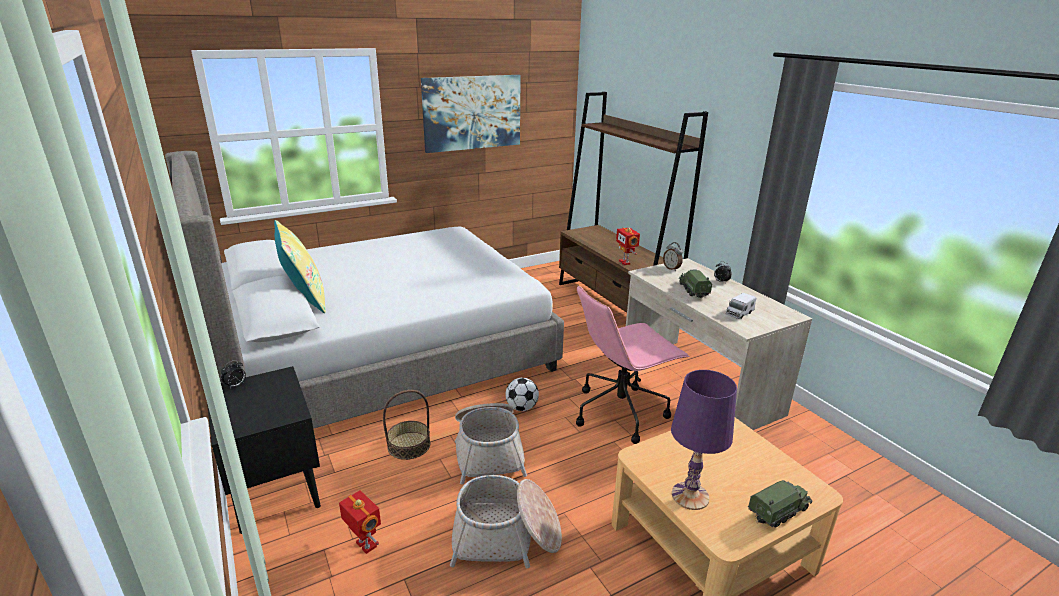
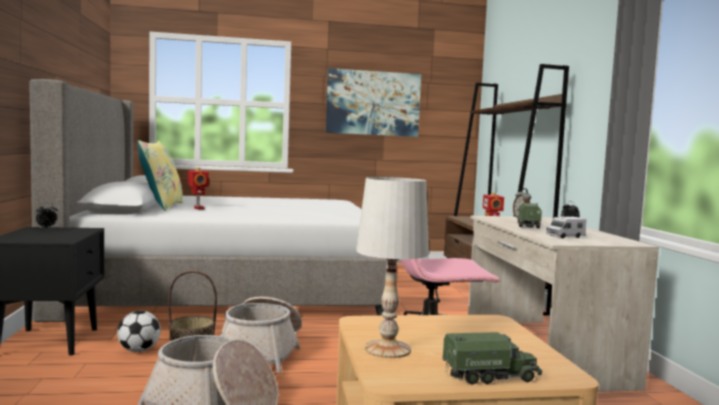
camera: 20 degrees right, 20 degrees down
(365, 545) = (78, 383): toy robot -> toy robot (198, 208)
(521, 407) = (325, 334): football -> football (139, 350)
(690, 495) = (388, 349): purple table lamp -> white table lamp

